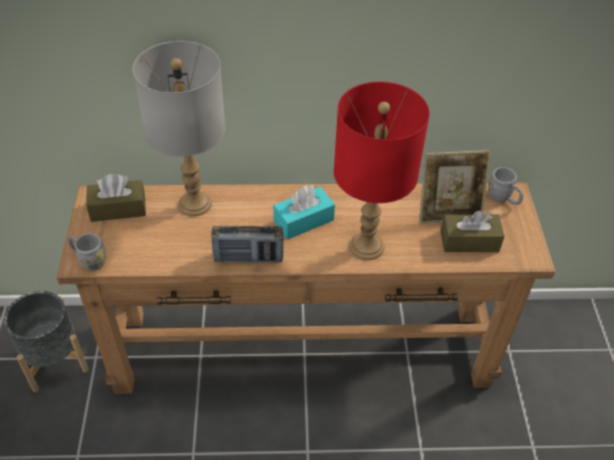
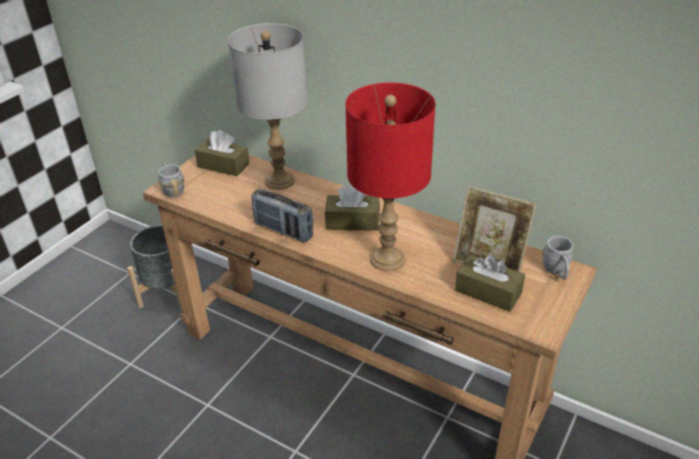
camera: 35 degrees right, 10 degrees down
(303, 220) = (352, 221): turquoise tissue box -> brown tissue box

